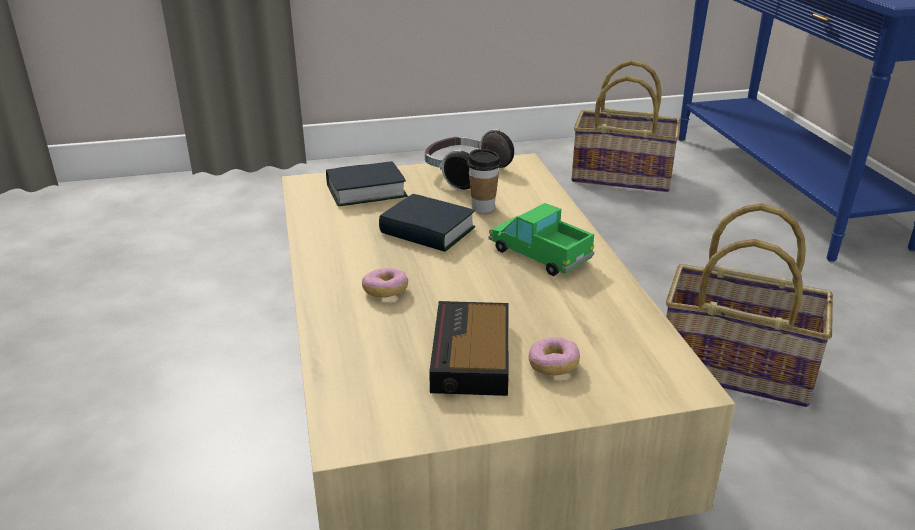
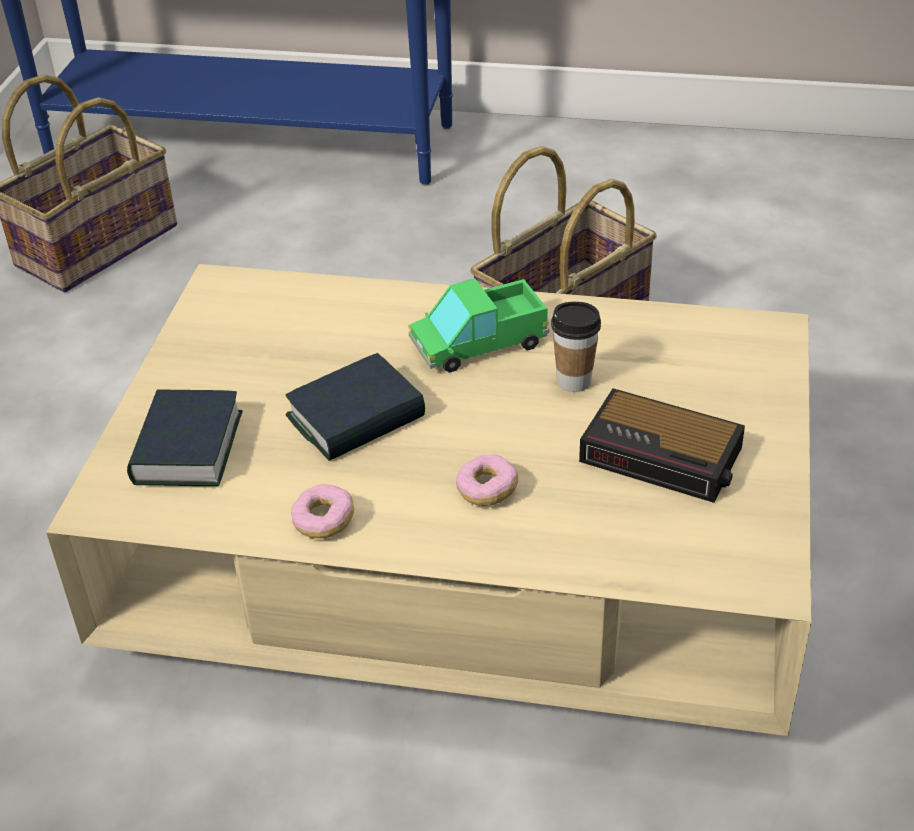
camera: 65 degrees left, 10 degrees up
(464, 174) = (212, 342): headphones -> none
(483, 207) = (327, 353): cup -> cup (574, 381)
(553, 365) = (705, 402): donut -> donut (324, 521)

